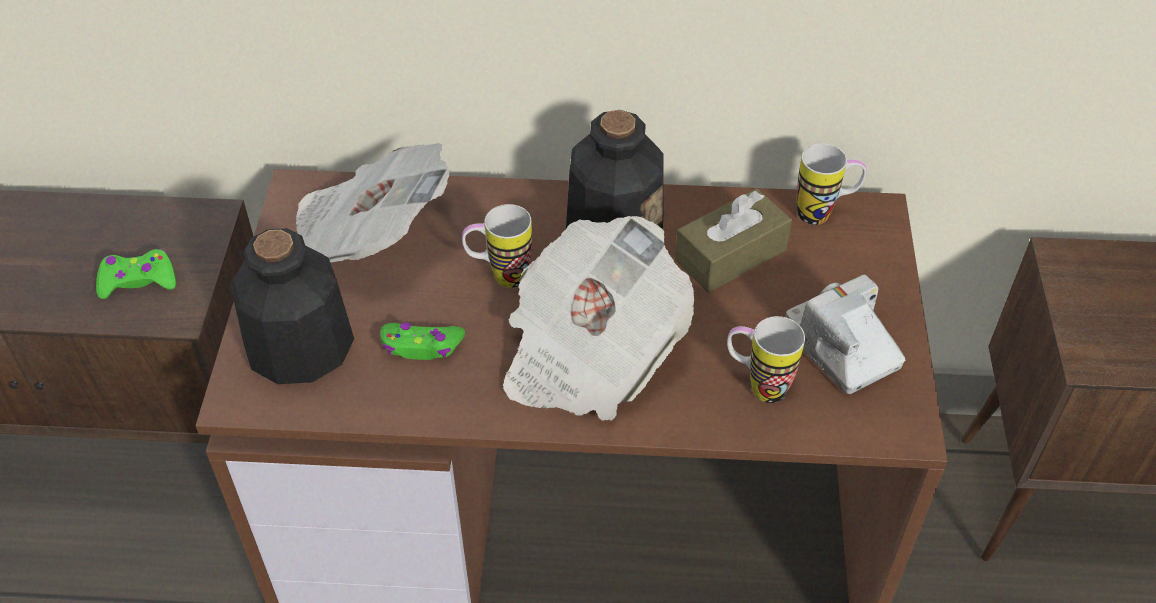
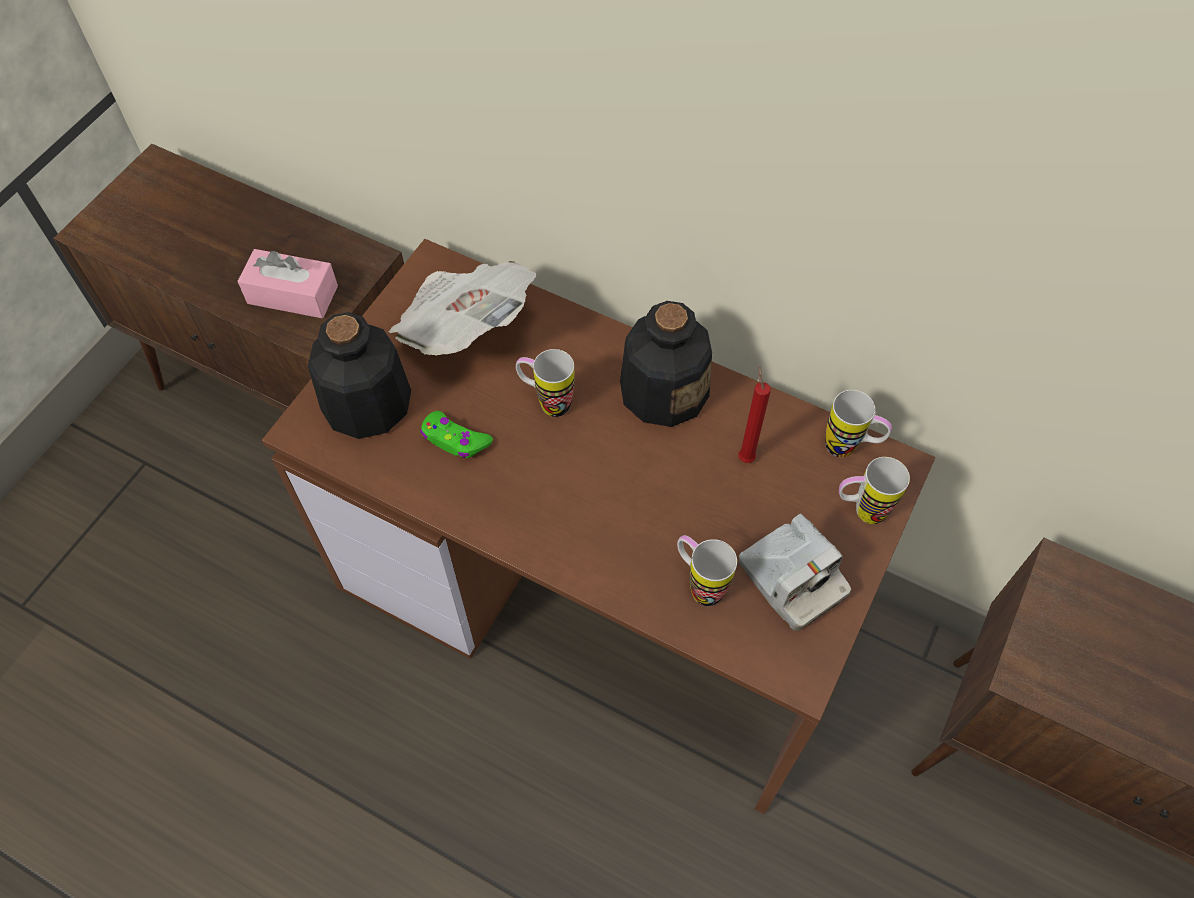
camera: 25 degrees right, 10 degrees up
(138, 281) = (292, 295): green game controller -> pink tissue box
(589, 352) = (580, 498): newspaper -> none
(730, 255) = (745, 456): brown tissue box -> red candle
(842, 348) = (791, 580): camera -> camera turned 150 degrees clockwise
(868, 263) = (860, 511): none -> mug

